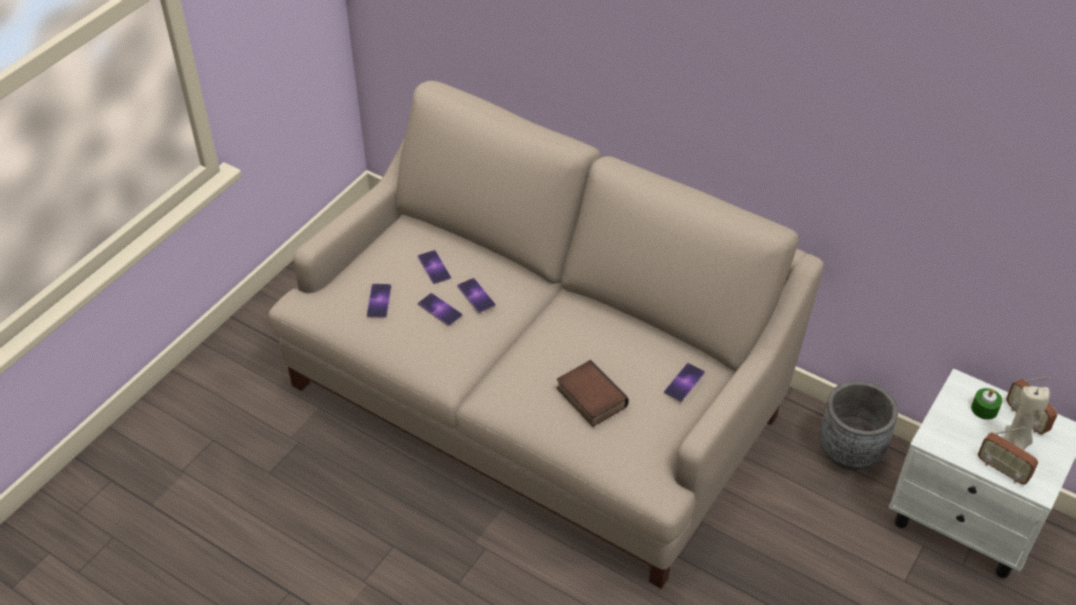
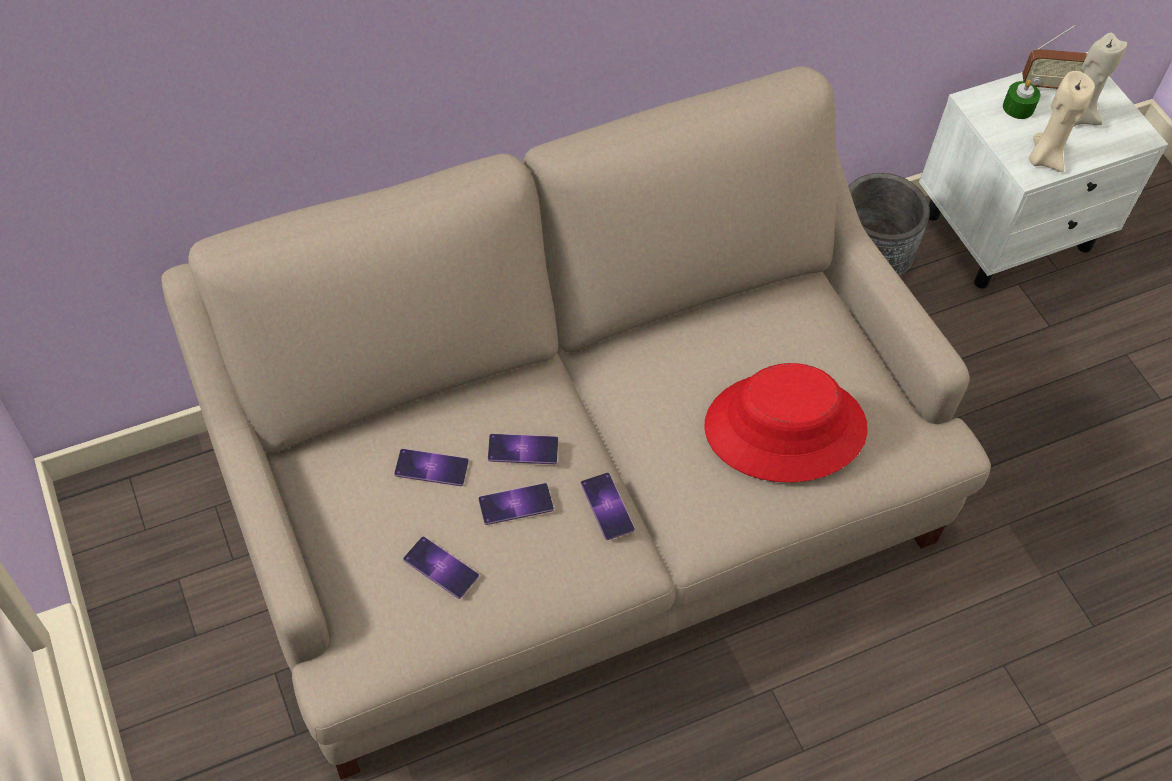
camera: 60 degrees left, 10 degrees up
(589, 397) = (785, 429): book -> red hat
(684, 382) = (821, 324): phone -> phone (607, 506)
(952, 442) = (1044, 158): none -> beige candle
(1002, 470) = (1102, 146): radio -> none

